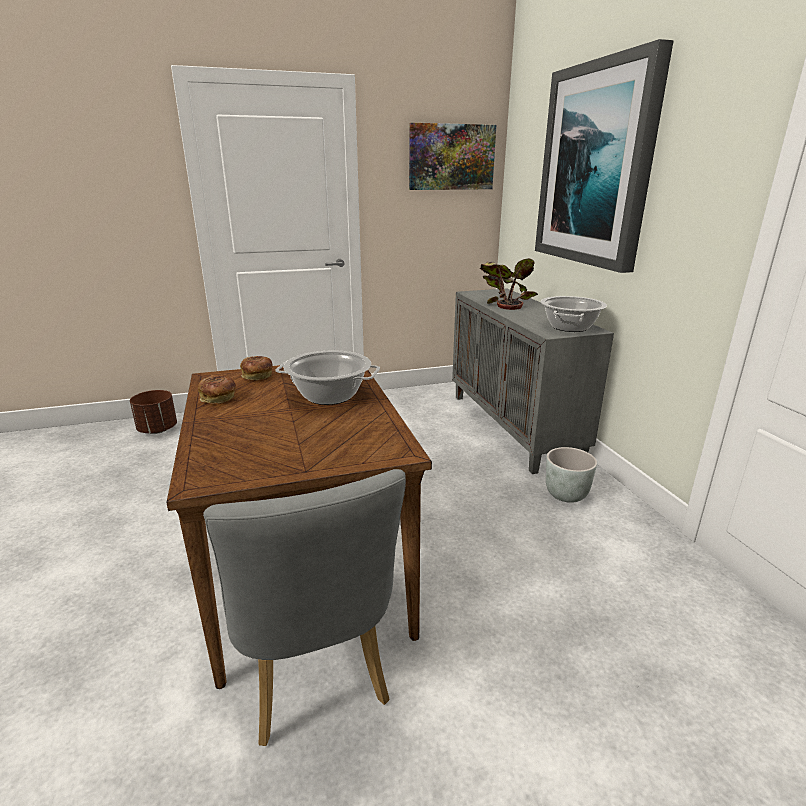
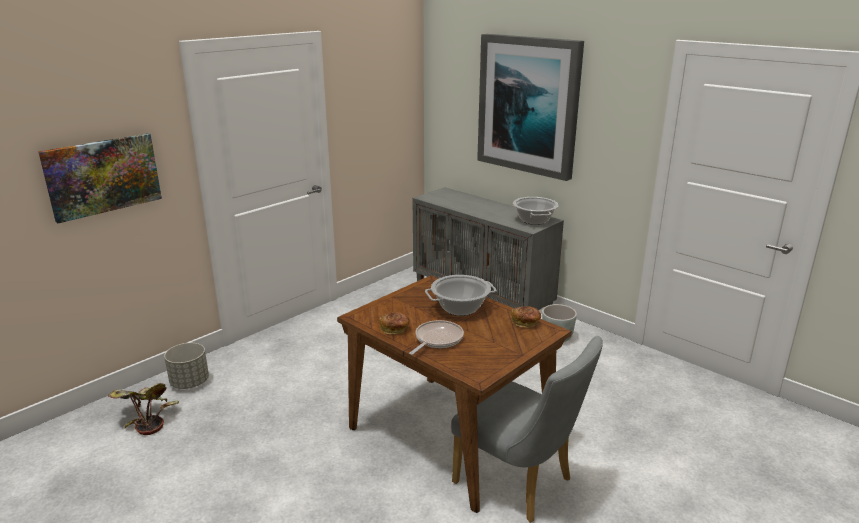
camera: 30 degrees left, 0 degrees up
(157, 430) = (189, 383): brown planter -> grey planter
(239, 421) = (437, 339): none -> frying pan
(257, 376) = (389, 307): bread -> bread (526, 323)
(451, 157) = (389, 86): picture -> picture (103, 176)
(504, 303) = (464, 204): potted plant -> potted plant (145, 418)

